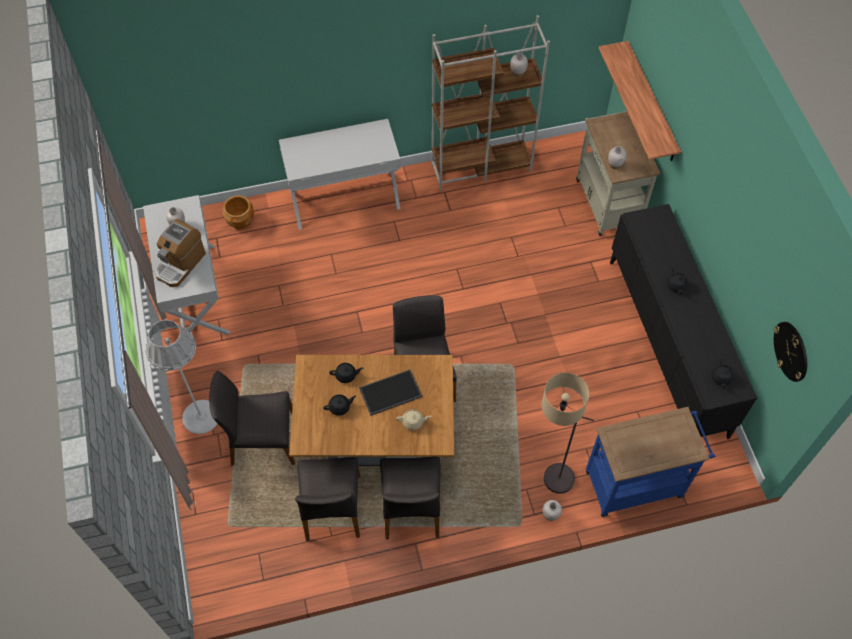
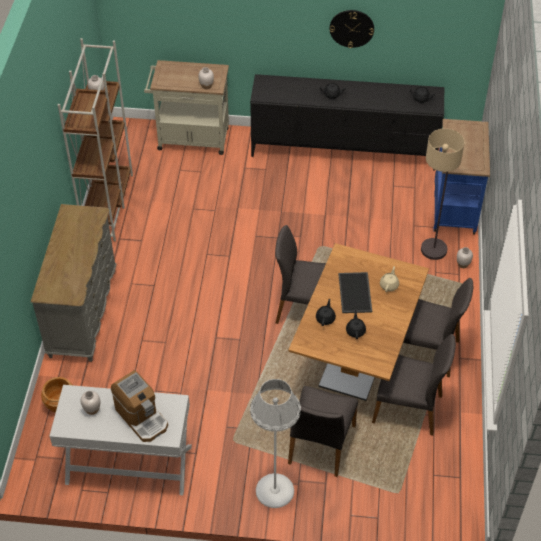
camera: 70 degrees left, 10 degrees down
(344, 199) = (83, 313): white console table -> grey dresser
(651, 103) = (176, 33): shelf -> none
(791, 351) = (453, 25): wall clock -> wall clock (351, 28)

